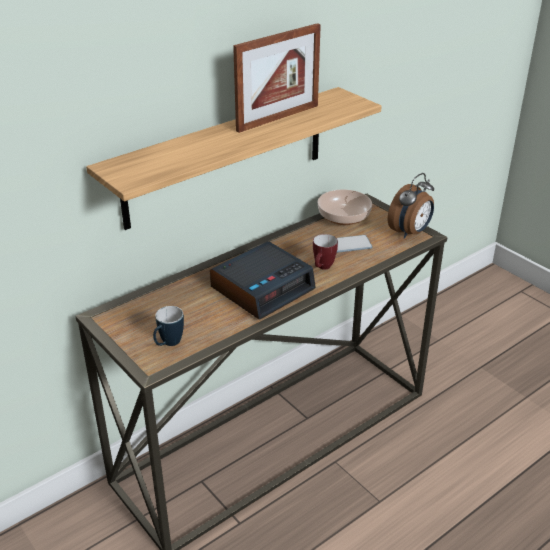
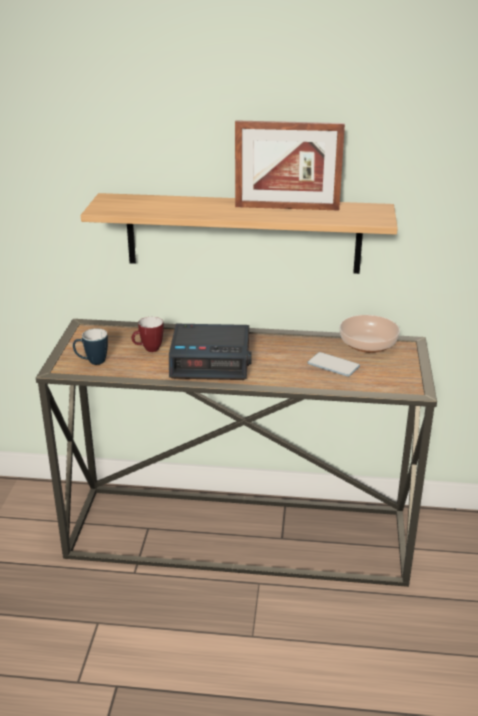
camera: 45 degrees right, 5 degrees down
(323, 268) = (282, 371): mug -> mug (148, 350)
(410, 232) = (406, 382): alarm clock -> none

